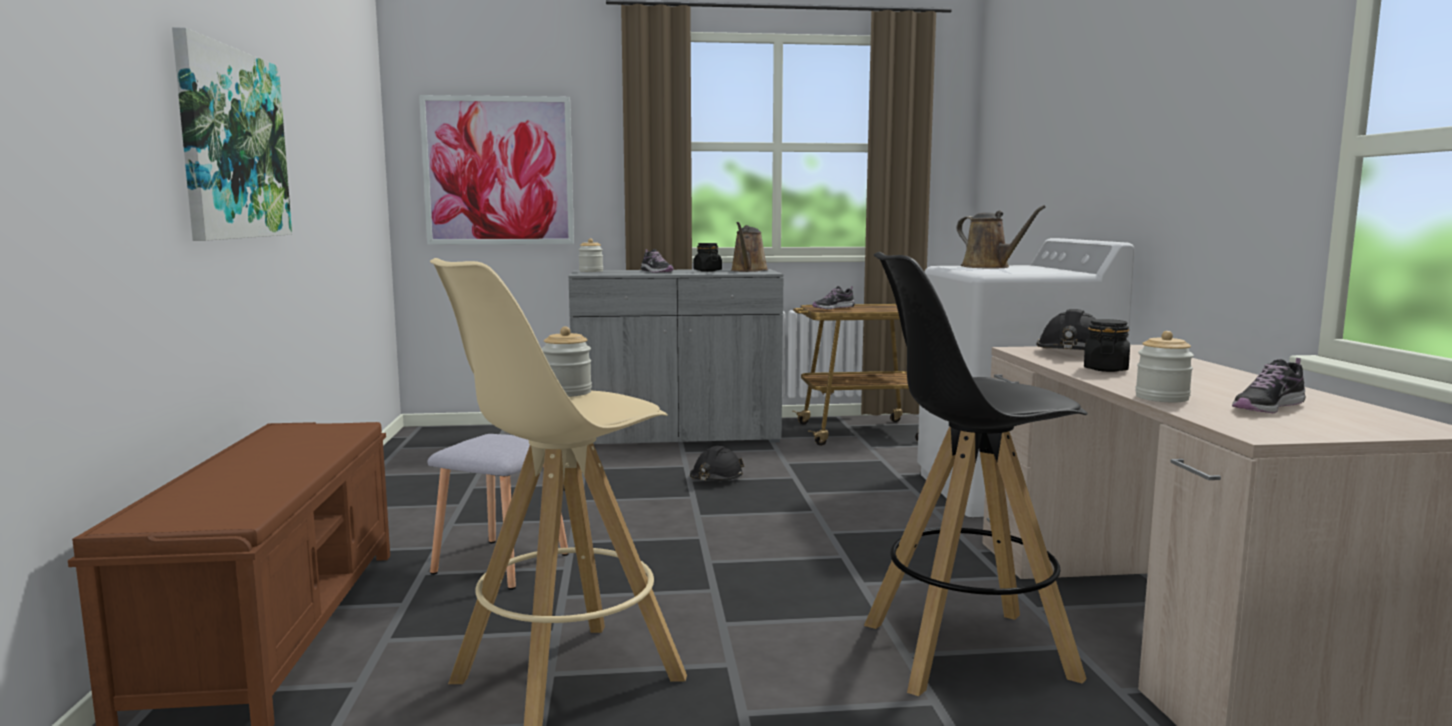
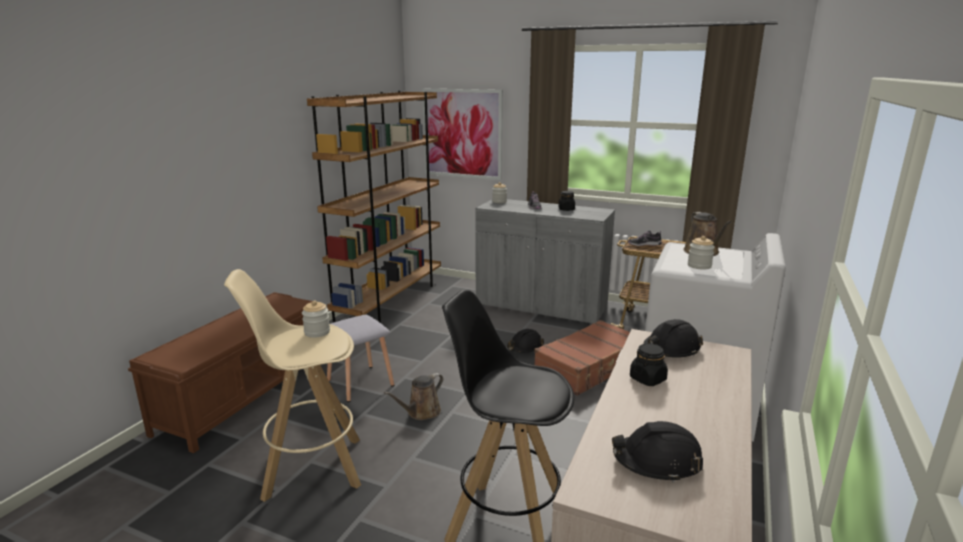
camera: 30 degrees right, 10 degrees up
(232, 144) = (255, 159): picture -> none
(411, 463) = (390, 299): none -> brown bookcase
(748, 270) = (592, 212): brown watering can -> brown watering can (421, 413)
(833, 481) = (589, 367): none -> brown suitcase
(1162, 398) = (609, 427): jar -> jar (699, 266)
(1267, 407) = (657, 462): shoe -> black hard hat

